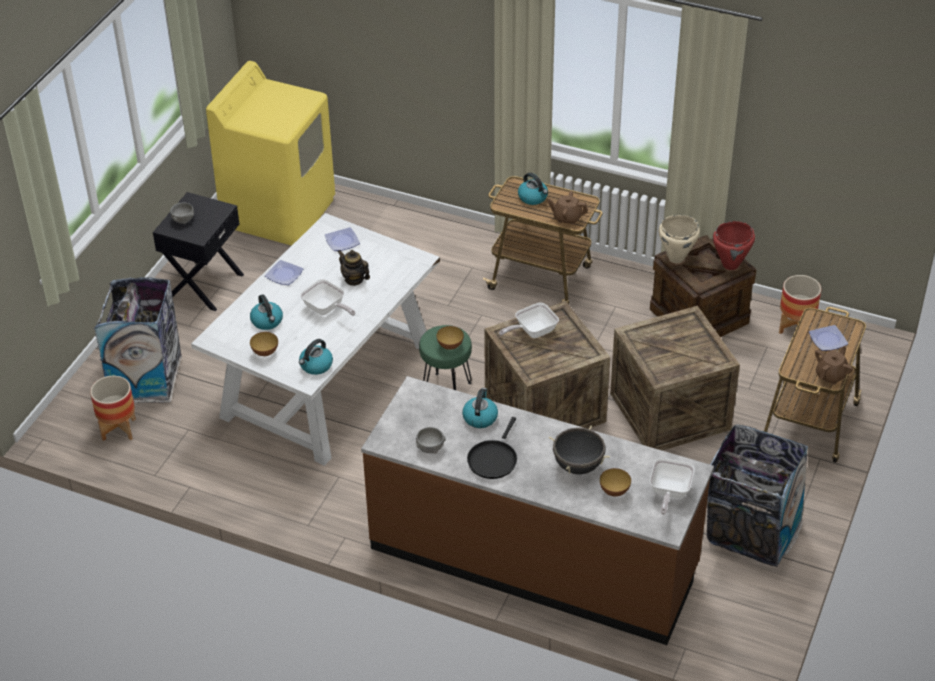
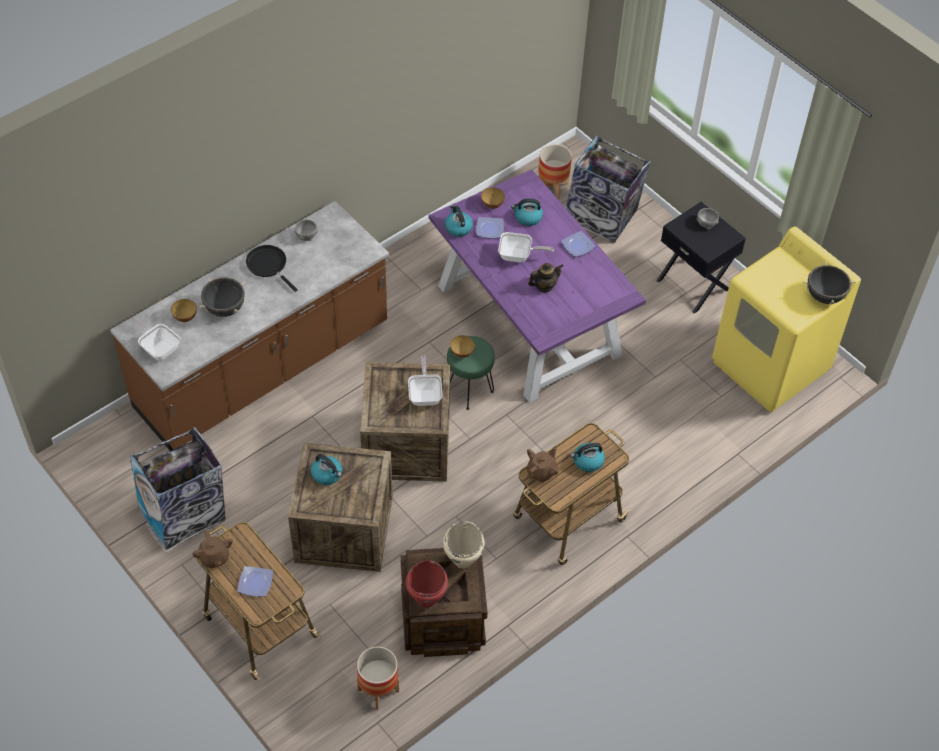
camera: 115 degrees right, 10 degrees up
(272, 87) = (824, 296): none -> black cooking pot
(326, 309) = (518, 256): frying pan -> frying pan turned 150 degrees counterclockwise
(326, 381) = (528, 319): white dining table -> purple dining table
(343, 242) = (598, 296): plate -> plate (489, 229)
(480, 417) = (314, 275): kettle -> kettle (327, 474)

